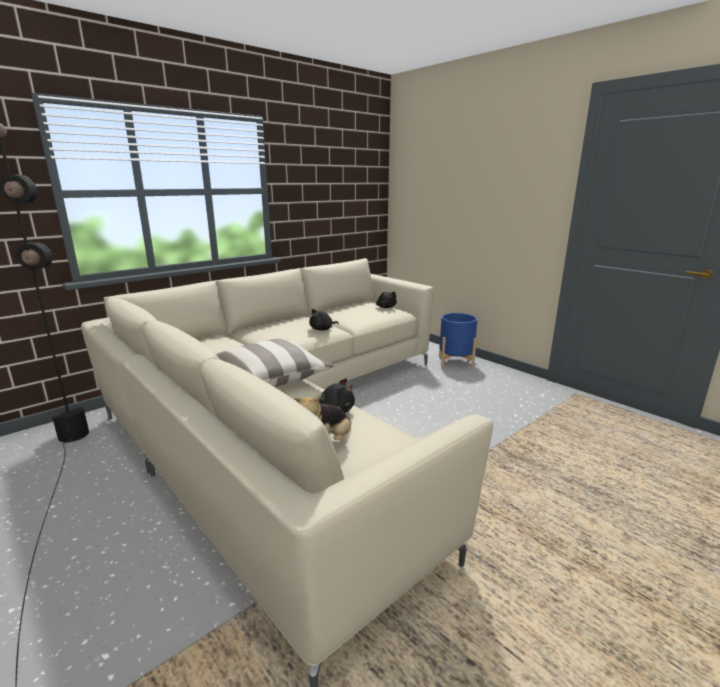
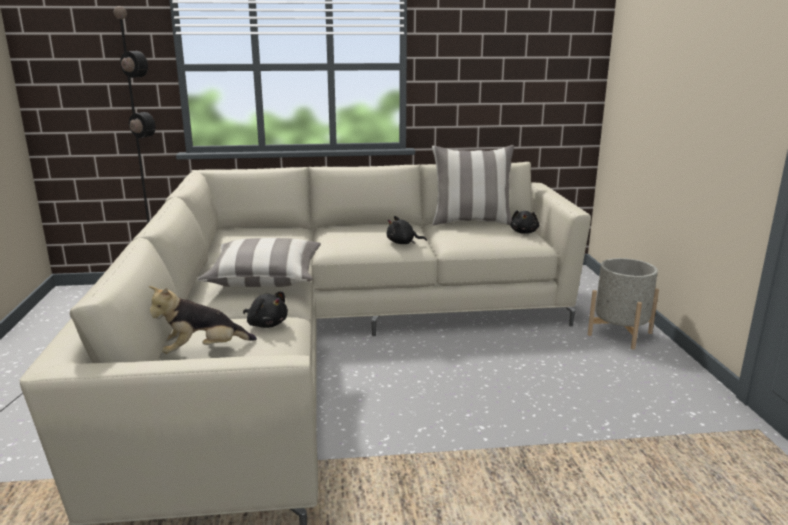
camera: 35 degrees right, 0 degrees up
(343, 307) = (471, 222): none -> pillow
(455, 362) = (619, 334): blue planter -> grey planter

